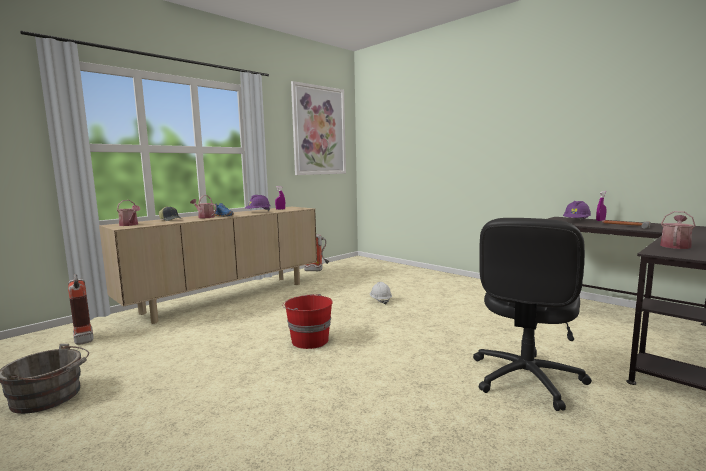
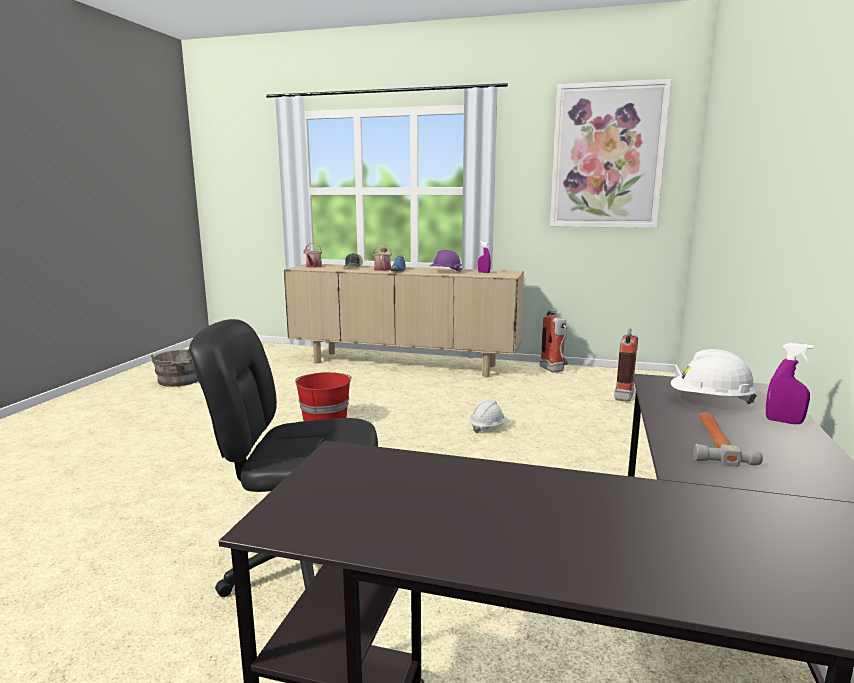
camera: 60 degrees right, 5 degrees up
(83, 337) = (271, 356): fire extinguisher -> fire extinguisher (624, 395)
(576, 221) = (710, 401): purple hard hat -> white hard hat
(675, 245) = (436, 474): watering can -> none

